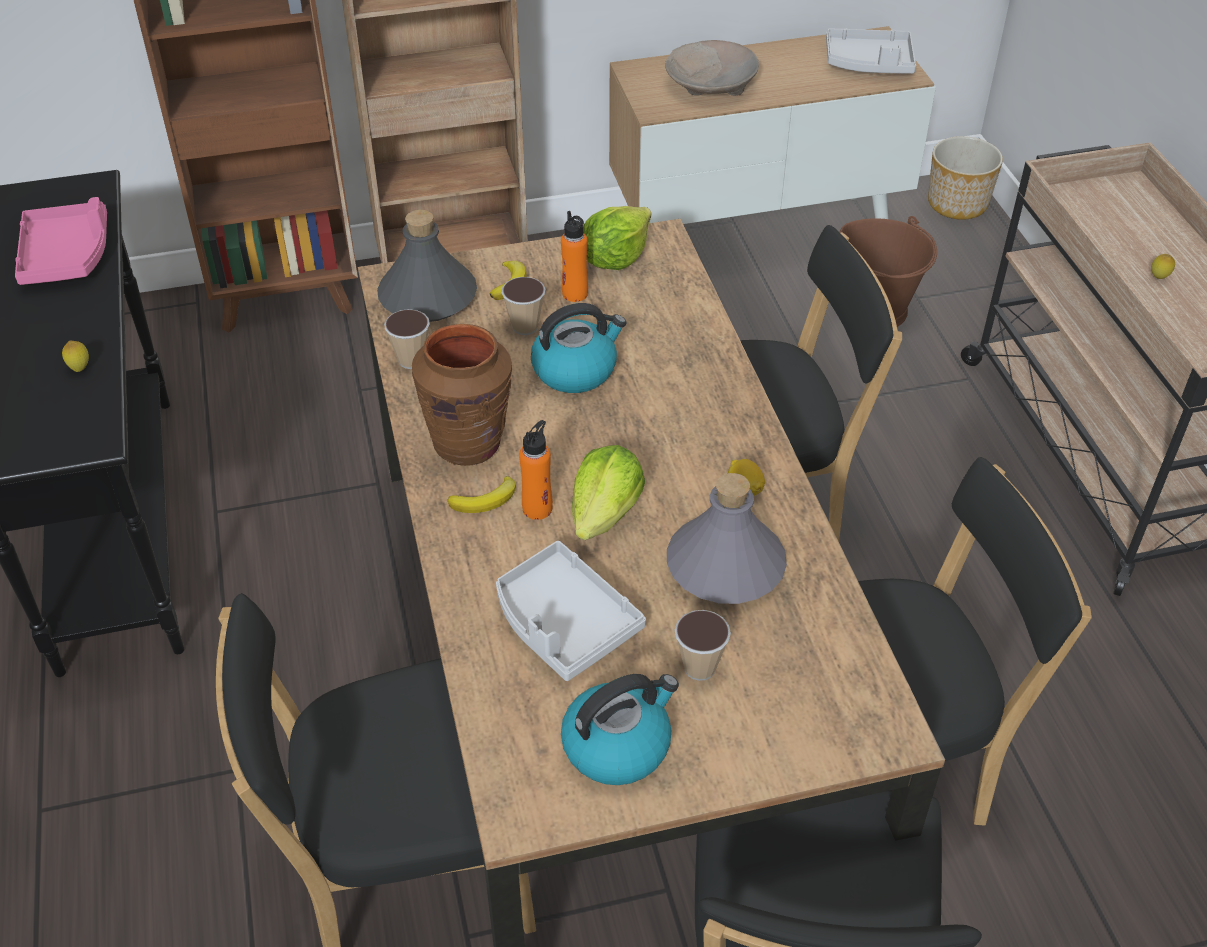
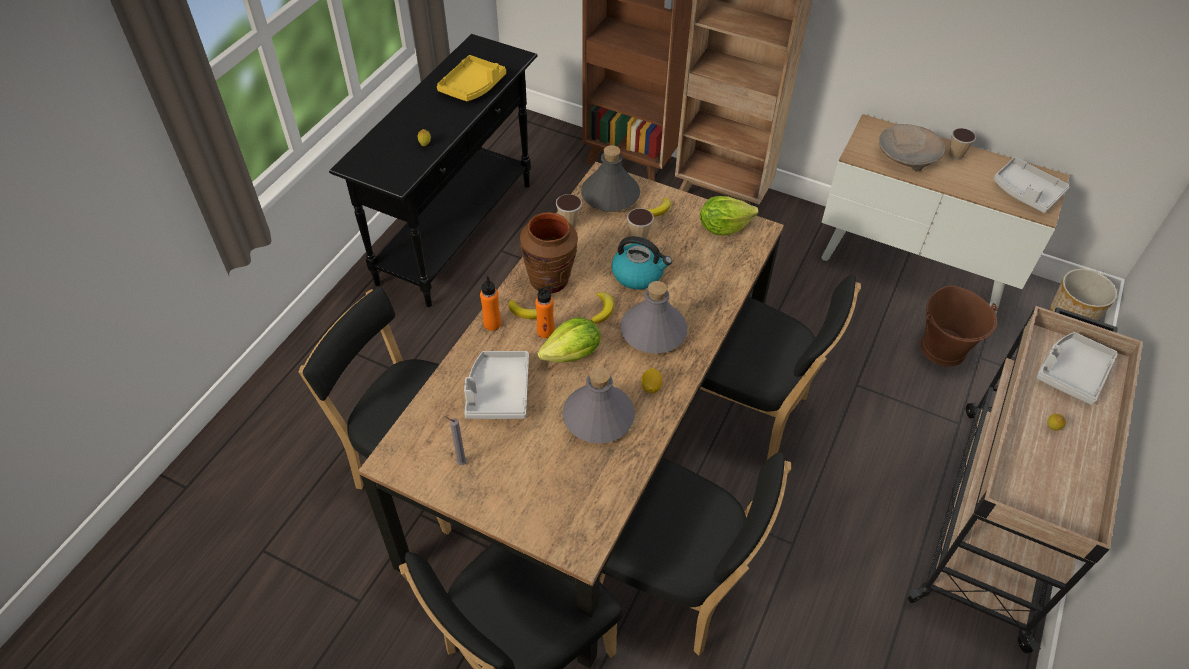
camera: 40 degrees right, 5 degrees up
(67, 256) = (473, 87): pink tray -> yellow tray
(575, 294) = (682, 234): orange bottle -> orange bottle (492, 324)
(579, 437) = (602, 309): none -> banana
(617, 745) = (460, 462): kettle -> grey candle
(672, 425) = (652, 332): none -> grey bottle
(699, 667) = (532, 455): cup -> cup (956, 155)
(1114, 214) = (1071, 373): none -> grey tray

